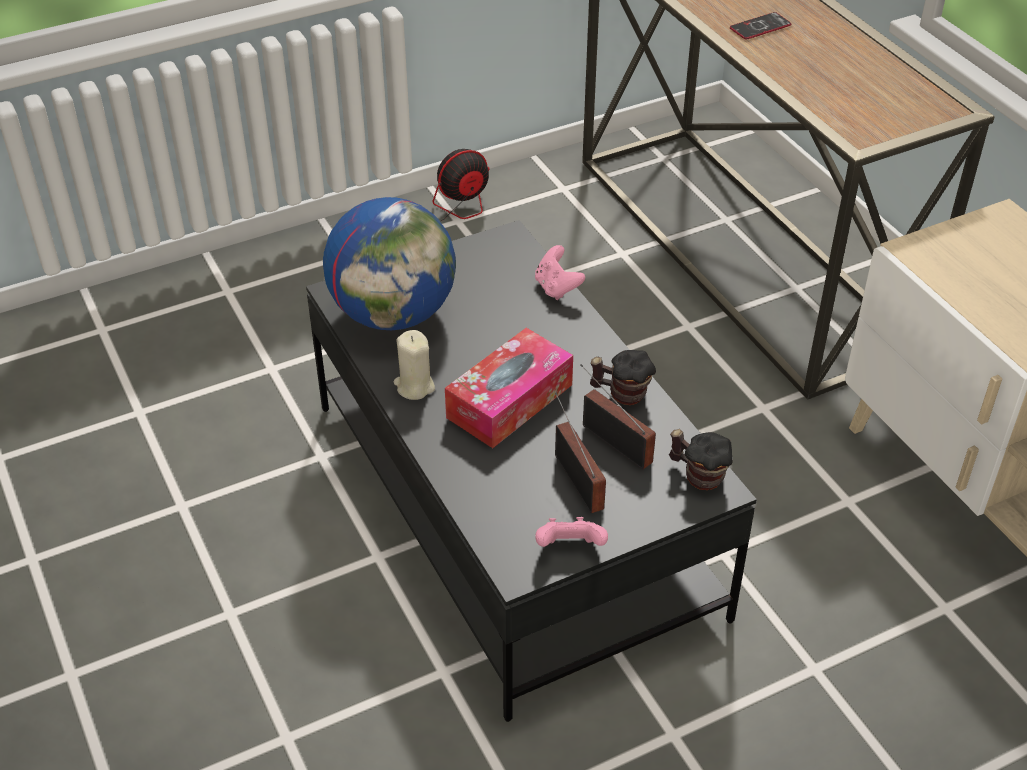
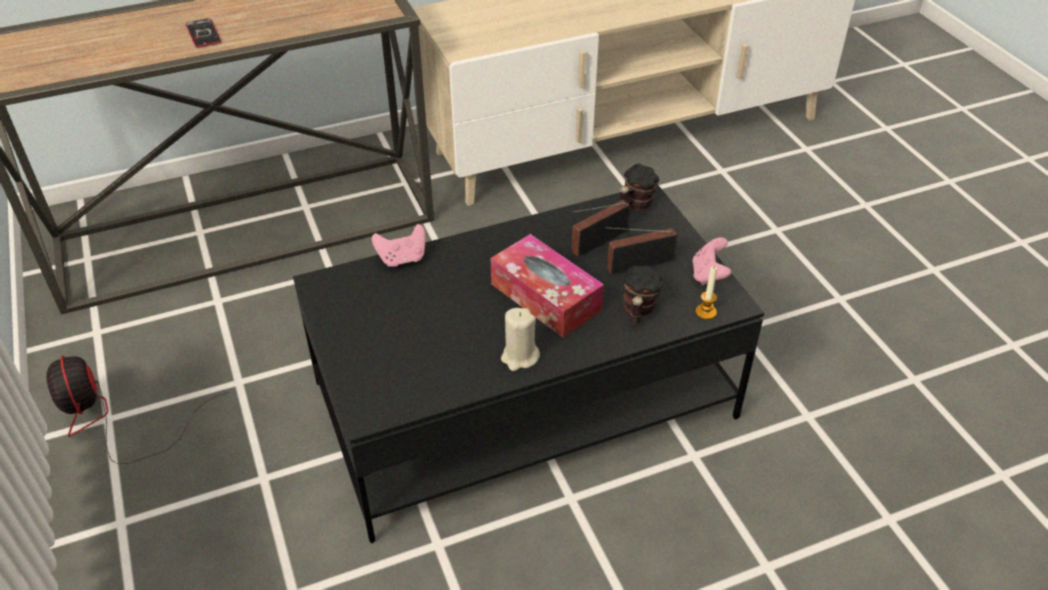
camera: 85 degrees left, 0 degrees up
(394, 314) = (413, 369): globe -> none
(499, 542) = (705, 312): none -> candle
(621, 394) = (543, 234): mug -> mug (637, 311)

